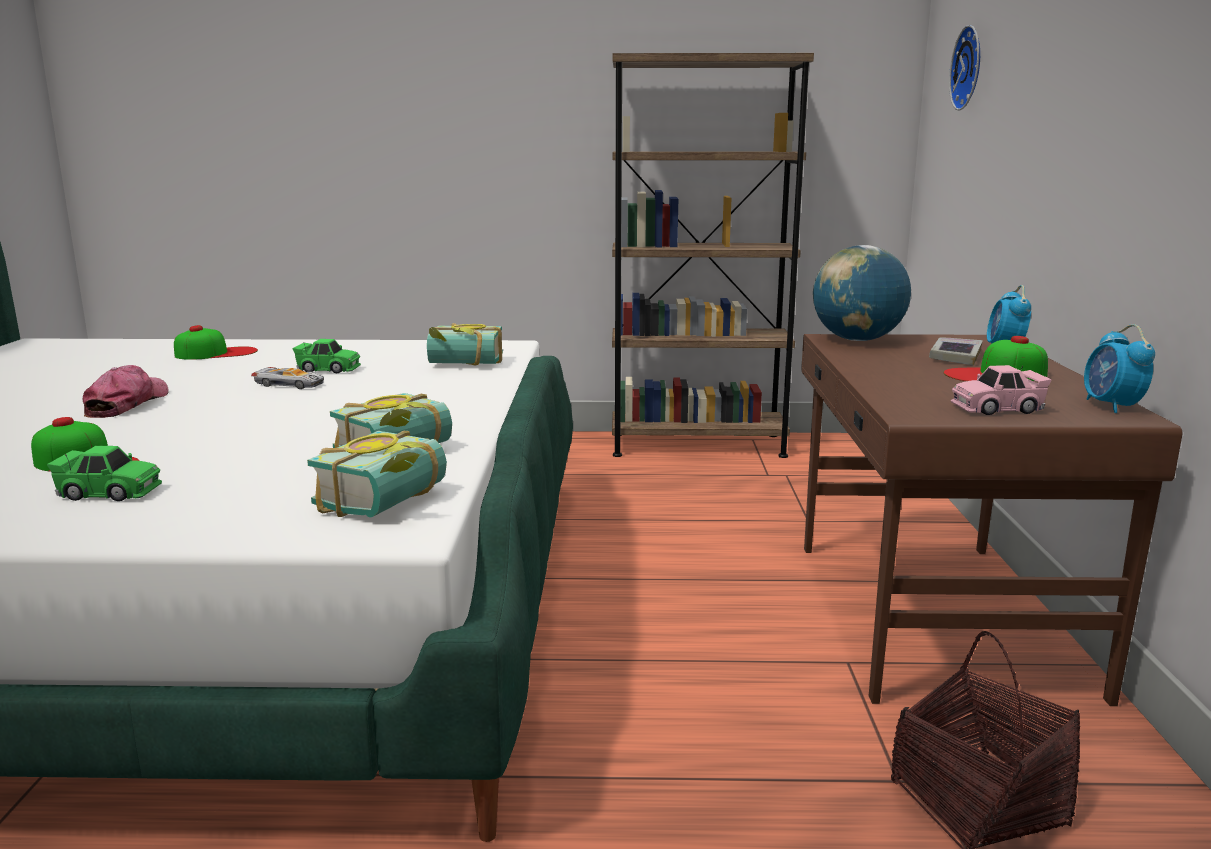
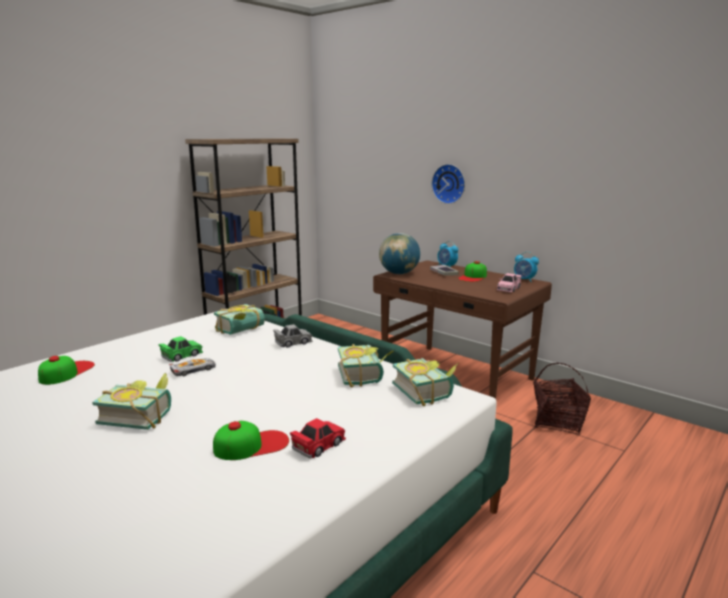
camera: 50 degrees left, 0 degrees up
(109, 492) = (318, 446): green toy car -> red toy car
(127, 403) = (139, 416): cap -> book
(464, 393) = (293, 343): none -> grey toy car
(970, 68) = (364, 147): wall clock -> wall clock (449, 183)

